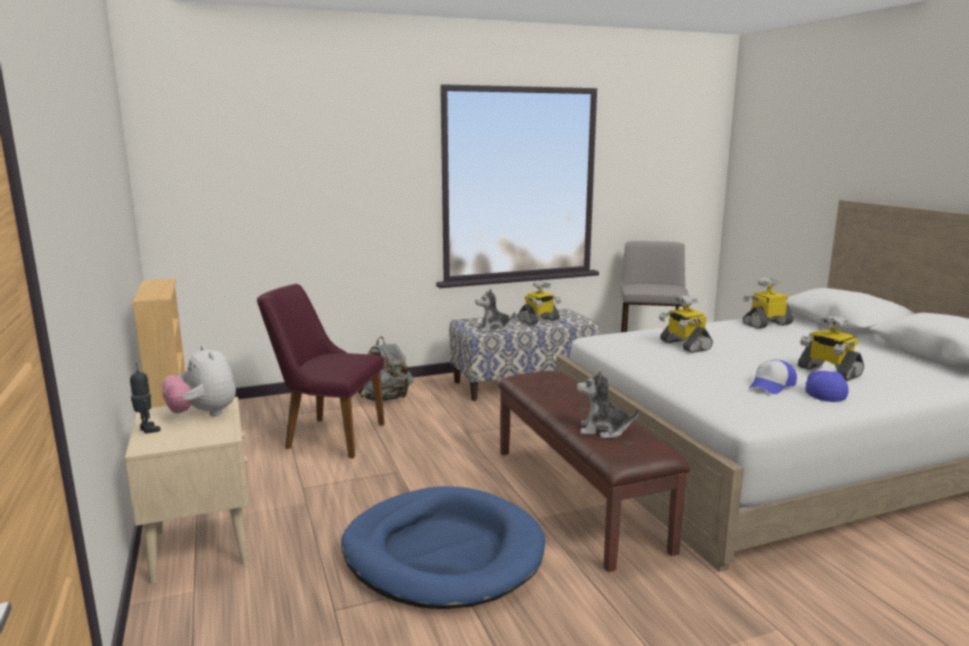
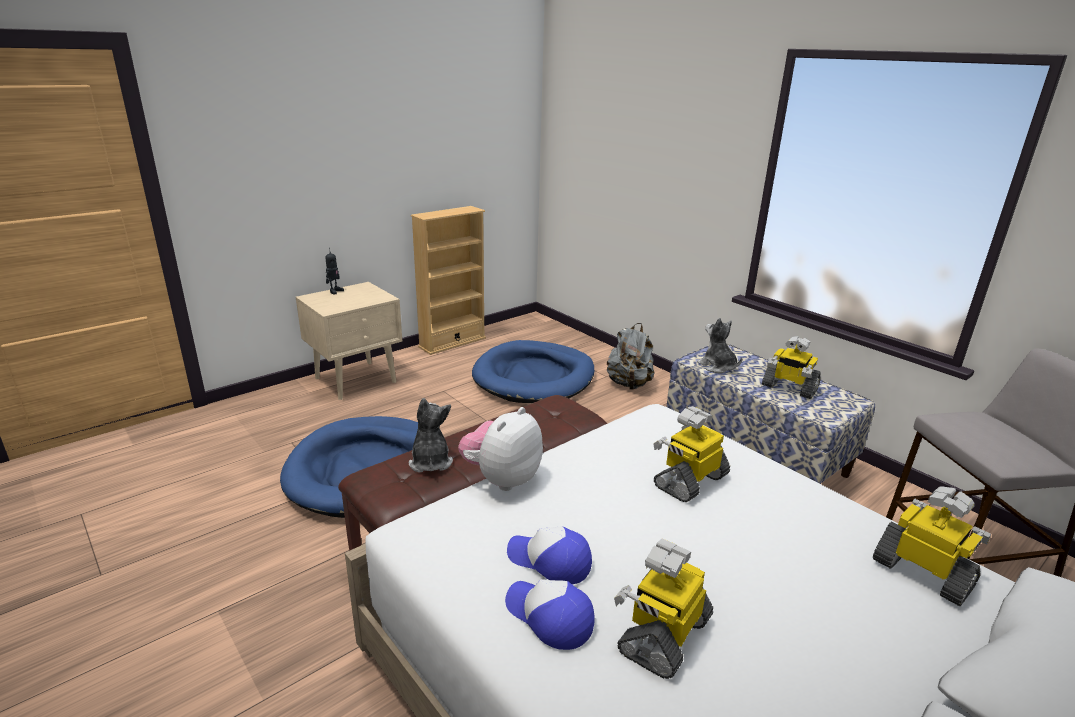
camera: 70 degrees right, 10 degrees up
(204, 414) = (364, 297): plush toy -> plush toy (502, 479)
(326, 435) = (534, 377): purple chair -> blue dog bed
(823, 391) = (549, 617): cap -> cap turned 135 degrees counterclockwise

